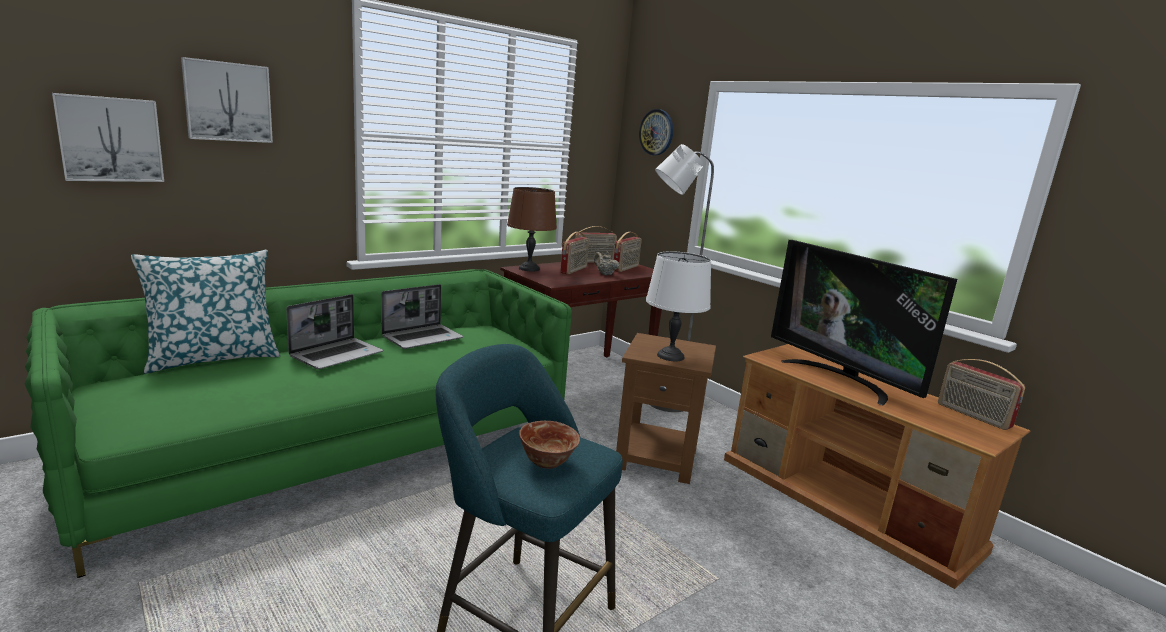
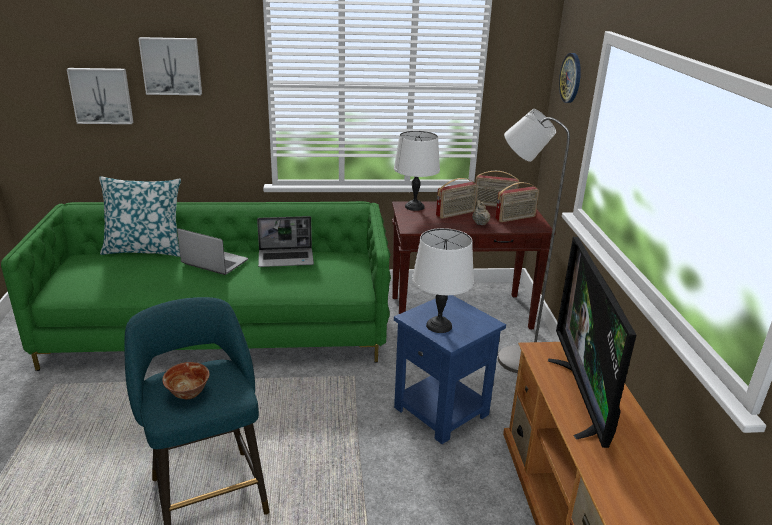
camera: 35 degrees right, 10 degrees up
(337, 355) = (213, 262): laptop -> laptop turned 135 degrees counterclockwise
(528, 268) = (414, 207): brown table lamp -> white table lamp
(658, 458) = (442, 411): brown side table -> blue side table
(972, 416) = (672, 487): radio -> none

